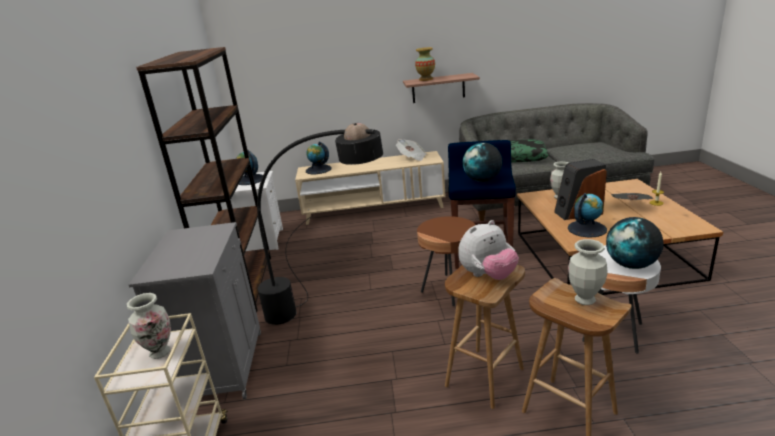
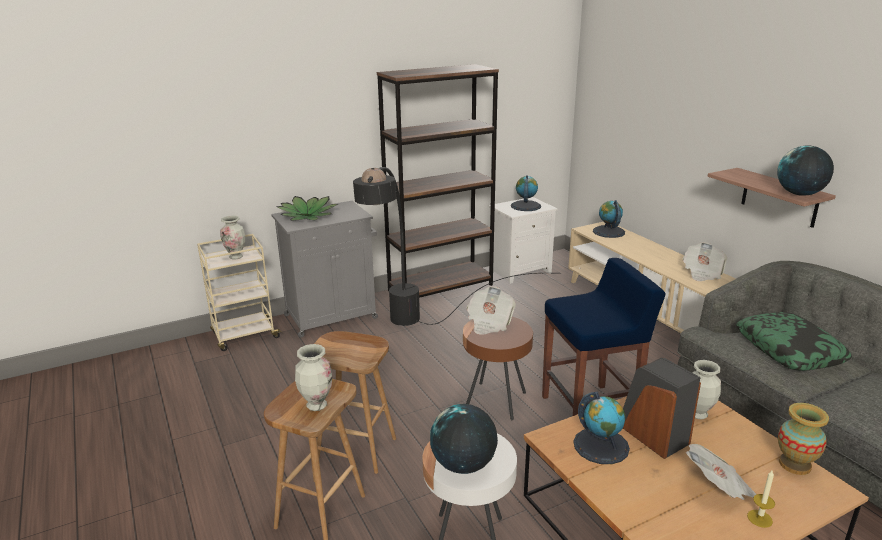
camera: 65 degrees right, 0 degrees up
(178, 258) = (308, 216): none -> potted plant
(426, 79) = (753, 177): vase -> vase (795, 465)
(431, 230) = (489, 323): none -> newspaper
(482, 180) = (584, 313): globe -> globe (799, 194)
(488, 276) = (355, 351): plush toy -> none

